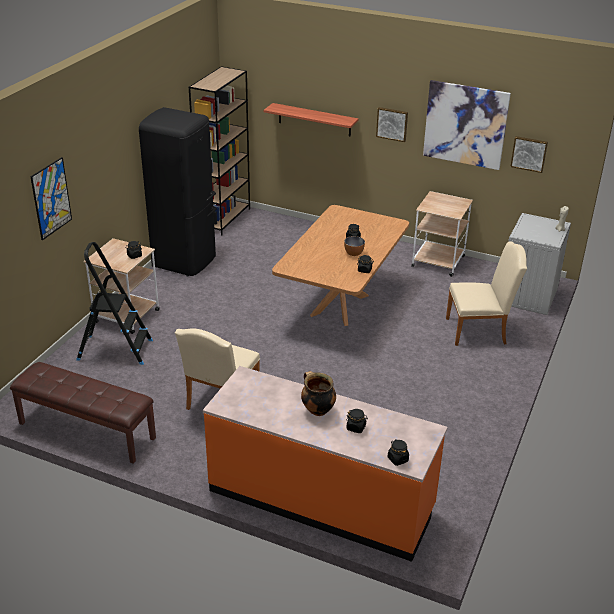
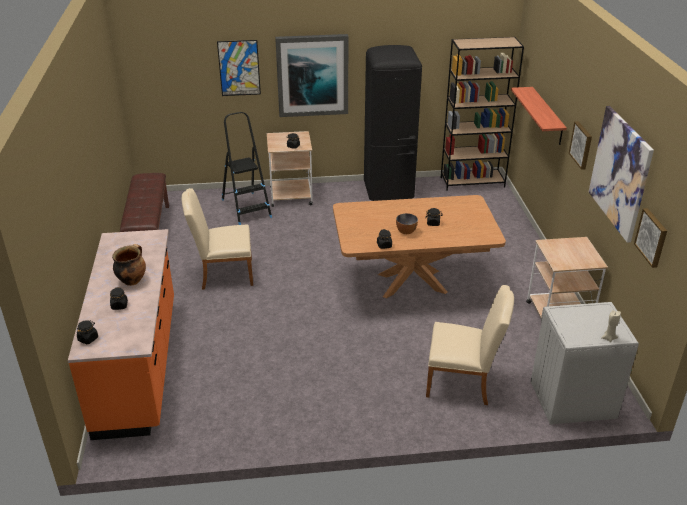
camera: 60 degrees right, 0 degrees up
(105, 174) = (312, 75): none -> picture
(480, 331) = (464, 382): beige chair -> beige chair turned 45 degrees counterclockwise

